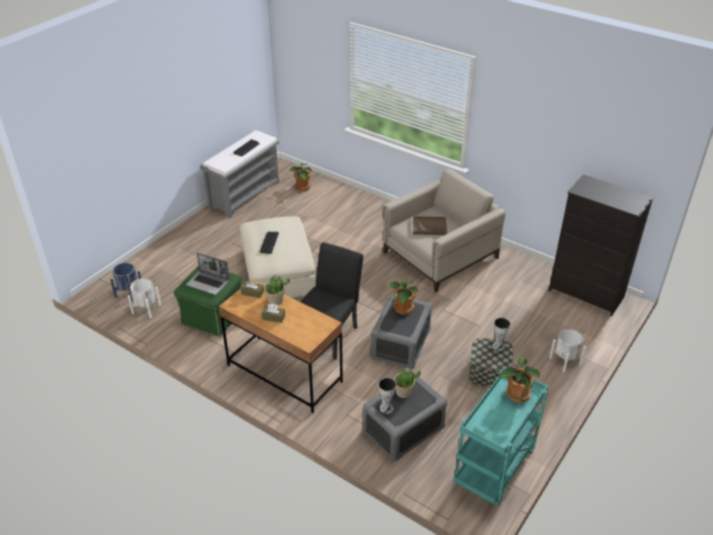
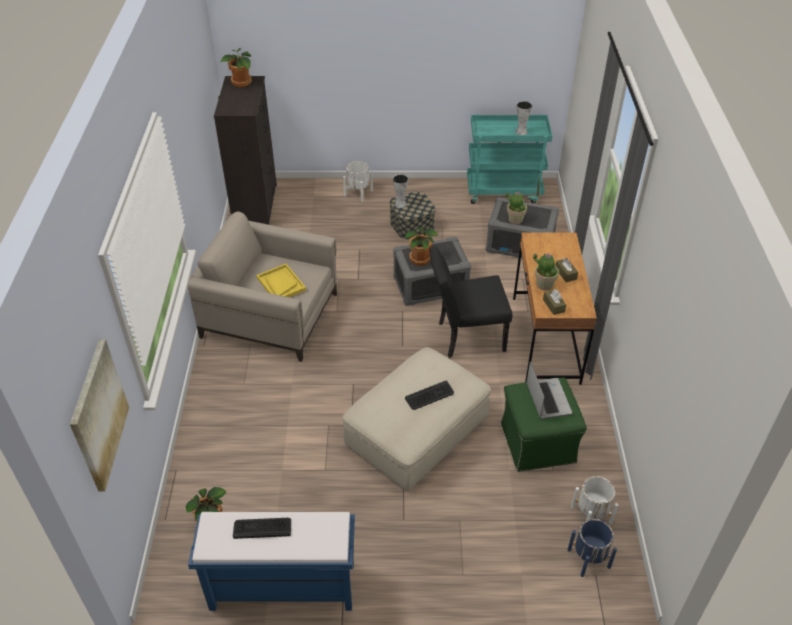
camera: 125 degrees left, 5 degrees up
(245, 195) = (281, 587): grey bench -> blue bench
(303, 61) = (98, 415): none -> picture
(387, 408) = (540, 221): vase -> vase (520, 132)
(429, 226) = (281, 284): brown tray -> yellow tray
(517, 394) = (490, 129): potted plant -> potted plant (241, 83)

